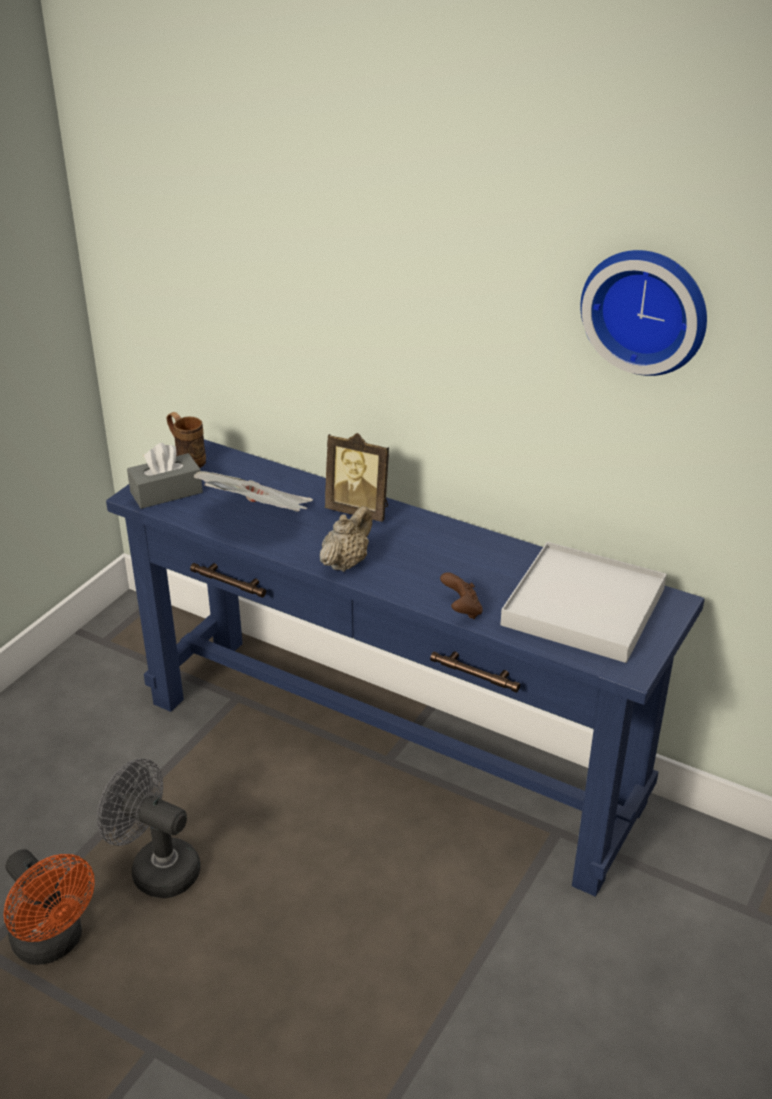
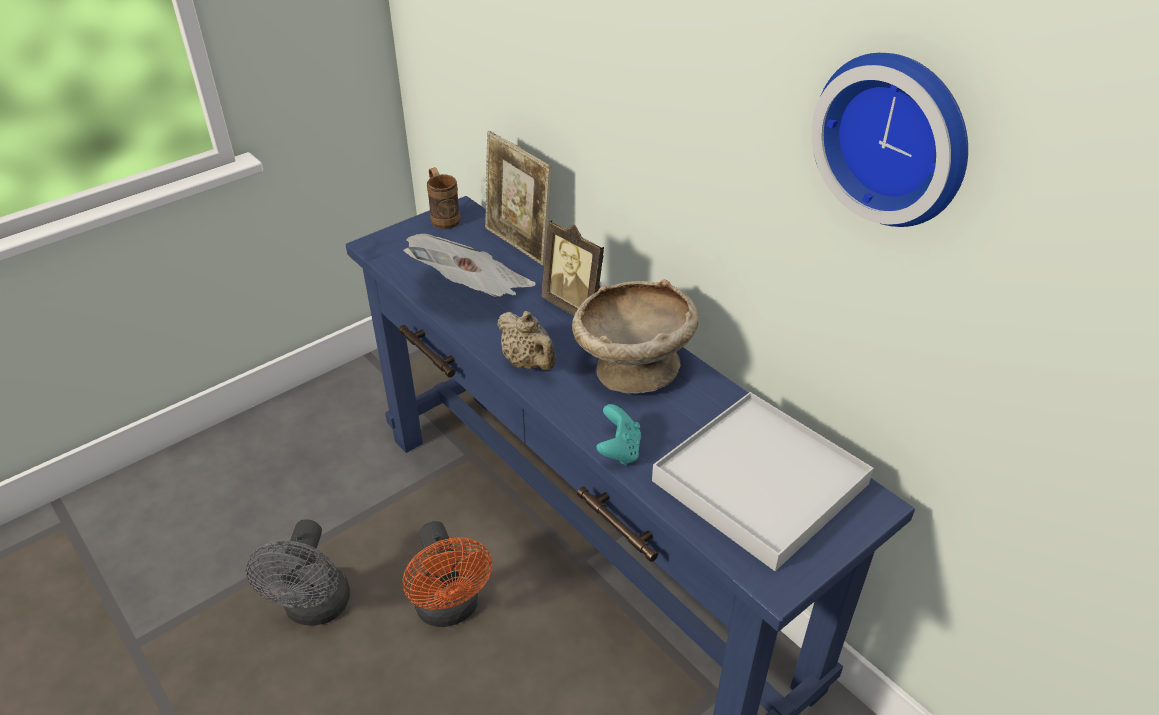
camera: 20 degrees right, 5 degrees up
(53, 944) = (191, 659): orange fan -> orange fan (450, 609)
(156, 868) = (315, 609): grey fan -> grey fan turned 135 degrees counterclockwise
(166, 492) = (403, 247): grey tissue box -> none
(274, 470) = (518, 245): none -> picture frame
(346, 563) = (529, 363): beige teapot -> beige teapot turned 90 degrees clockwise
(437, 550) = (631, 371): none -> beige bowl
(462, 610) = (619, 450): brown game controller -> turquoise game controller

